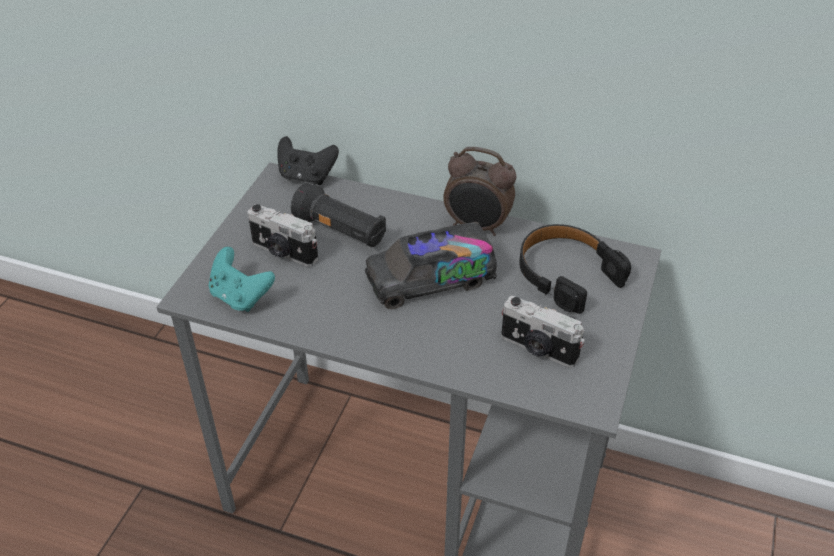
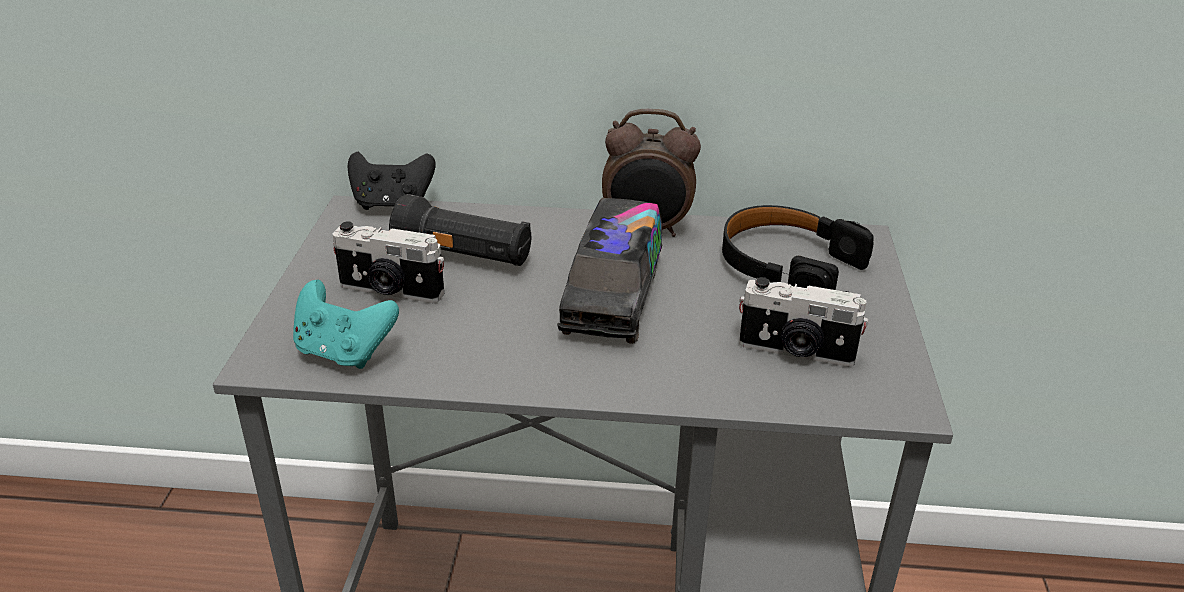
camera: 15 degrees left, 10 degrees down
(430, 281) = (613, 296): toy truck -> toy truck turned 45 degrees counterclockwise

